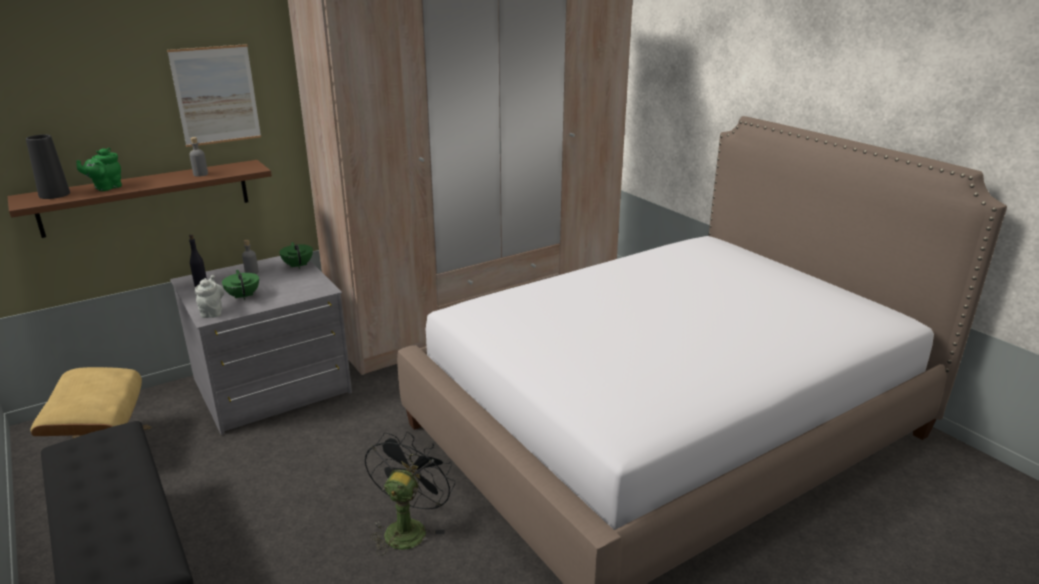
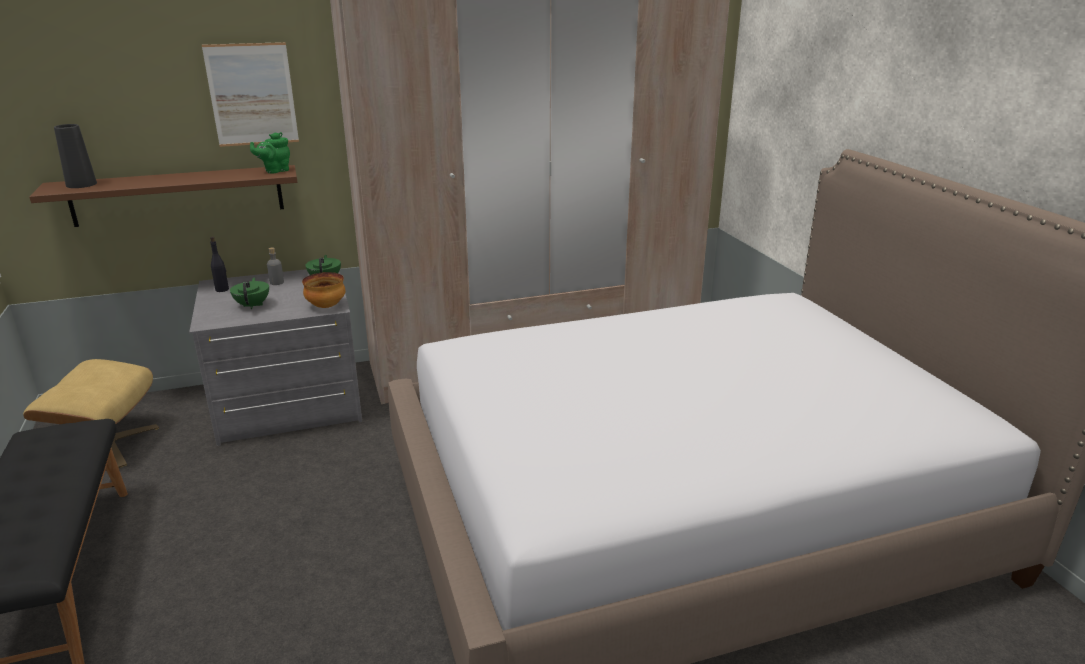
camera: 15 degrees right, 0 degrees up
(106, 188) = (131, 182): green teapot -> green teapot (275, 171)
(200, 174) = (227, 175): grey bottle -> none
(212, 312) = (213, 318): grey teapot -> none
(316, 289) = (326, 306): none -> bowl
(408, 527) = (344, 578): black fan -> none

